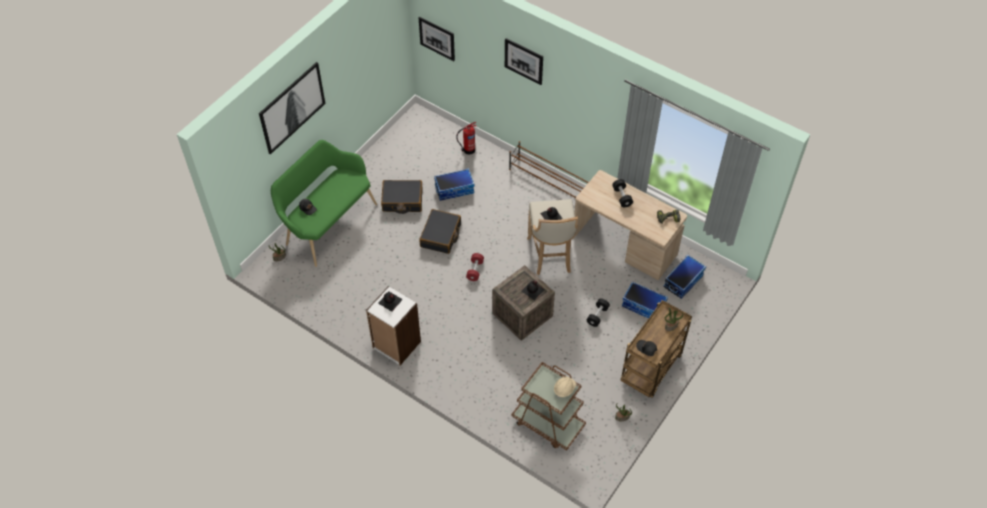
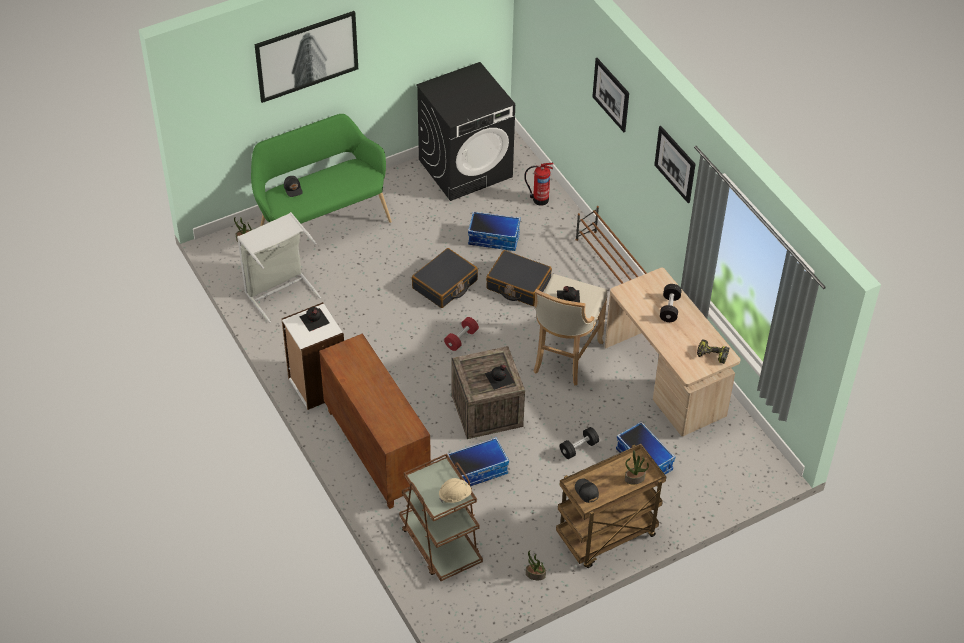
camera: 25 degrees right, 5 degrees down
(327, 285) = (279, 290): none -> grey laundry basket
(402, 200) = (424, 228): black suitcase -> black suitcase (518, 285)
(405, 146) = (466, 168): none -> black washing machine
(437, 38) = (535, 40): picture -> picture (675, 164)
(464, 375) = (375, 451): none -> brown cabinet
(683, 281) = (714, 450): storage box -> storage box (477, 470)

